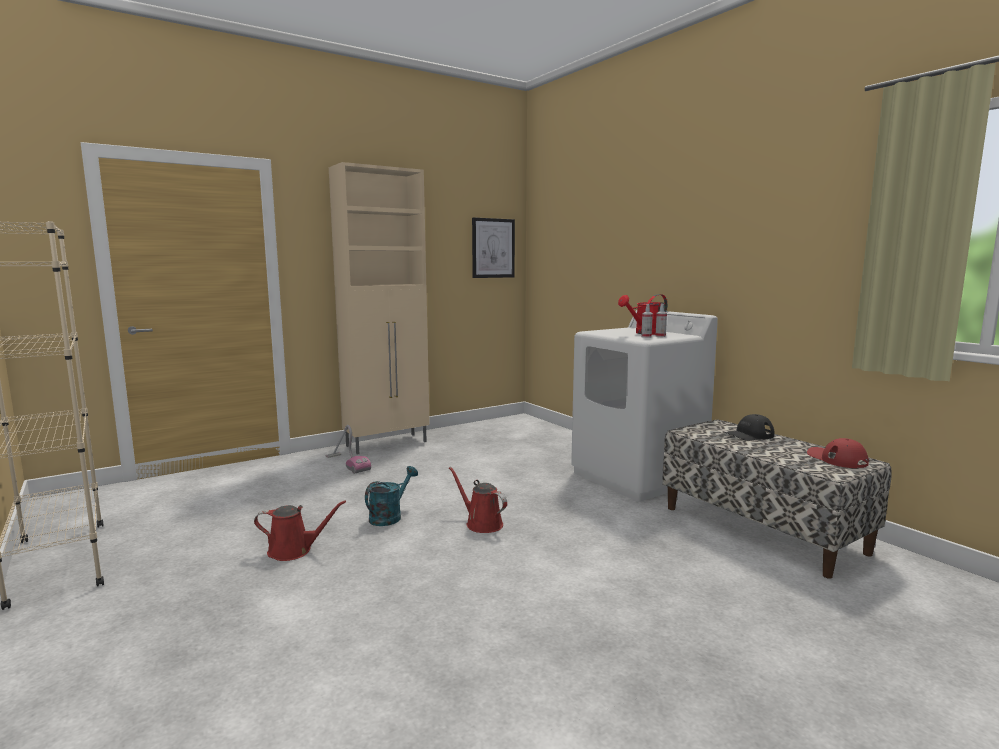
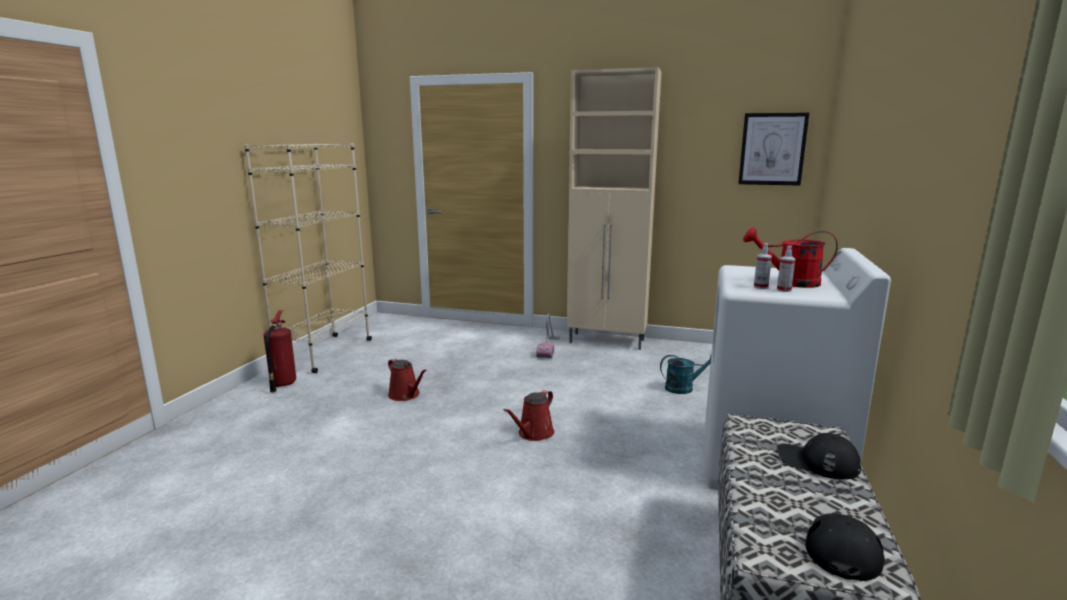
camera: 50 degrees right, 5 degrees up
(75, 617) = (282, 384): none -> fire extinguisher
(389, 516) = (492, 398): turquoise watering can -> turquoise watering can (684, 388)
(481, 523) = (533, 434): red watering can -> red watering can turned 150 degrees counterclockwise
(836, 459) = (842, 547): red cap -> black cap

